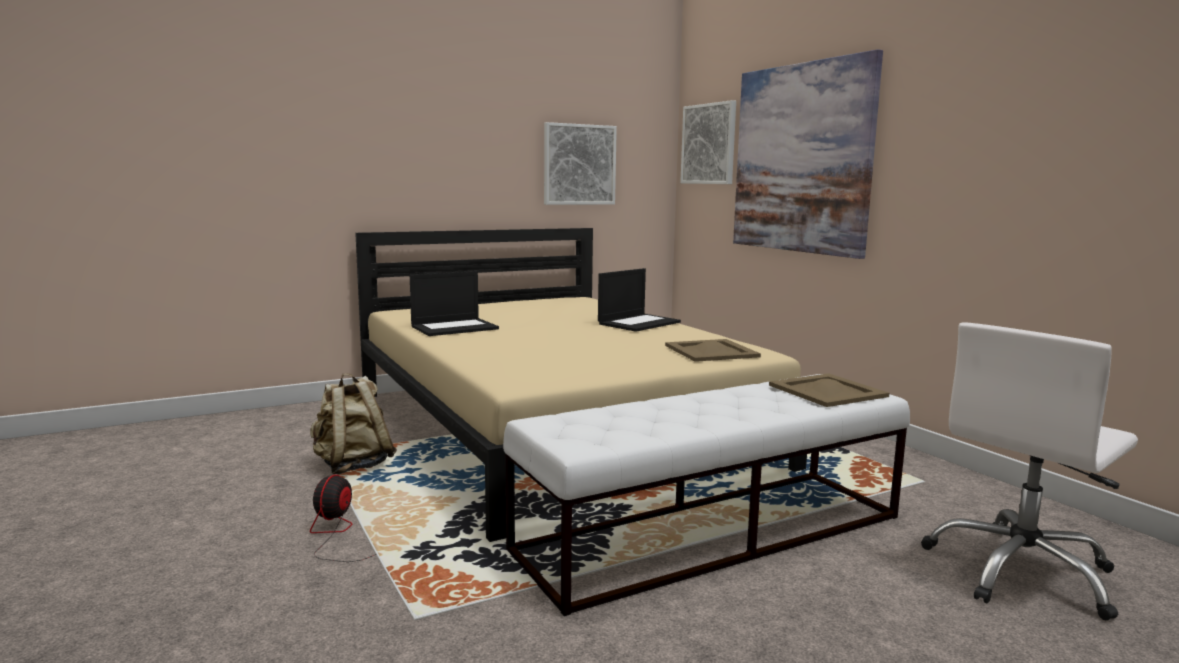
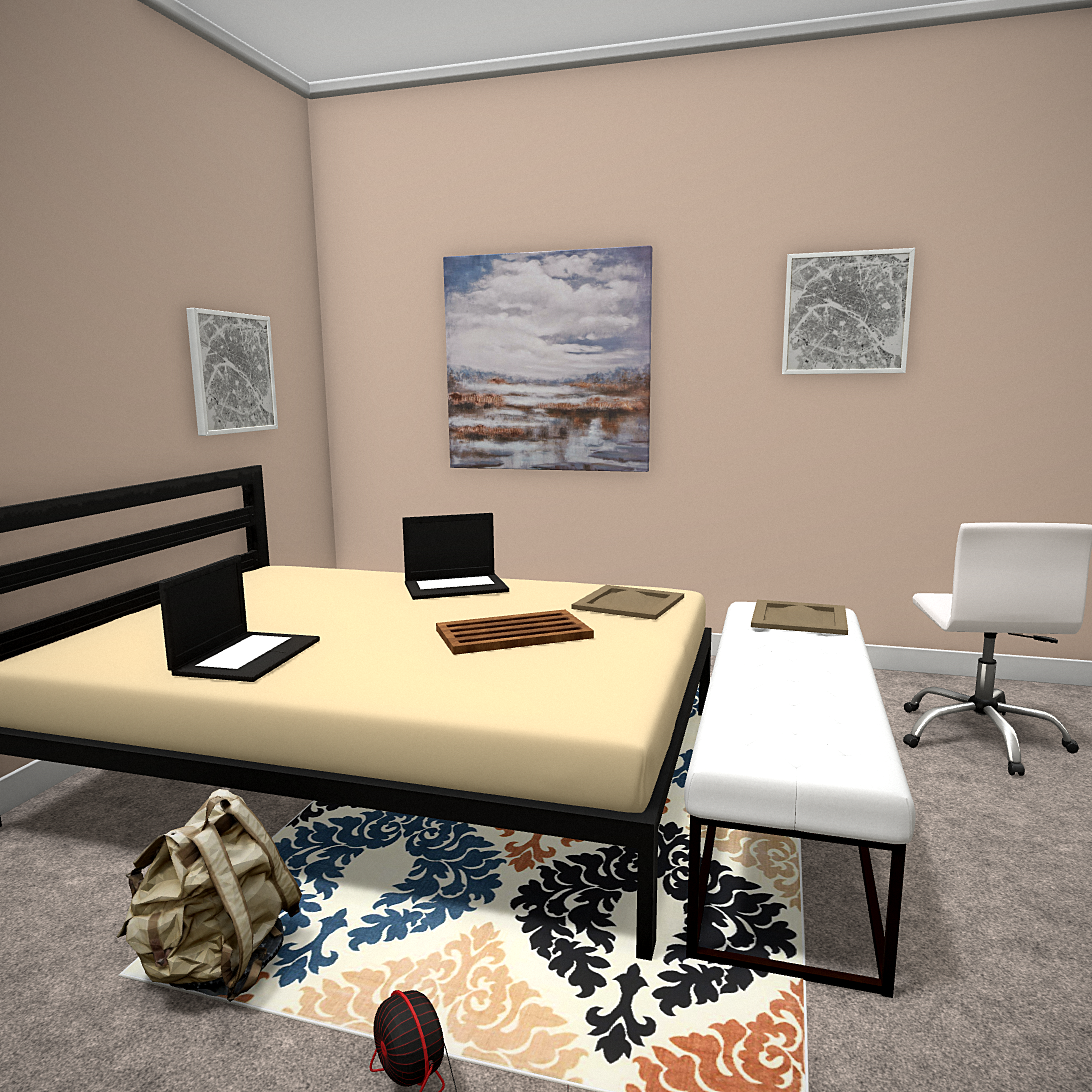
camera: 45 degrees left, 0 degrees up
(592, 348) = (515, 634): none -> brown tray
(639, 323) = (456, 587): laptop -> laptop turned 75 degrees clockwise
(709, 144) = (387, 344): picture -> picture (845, 313)

